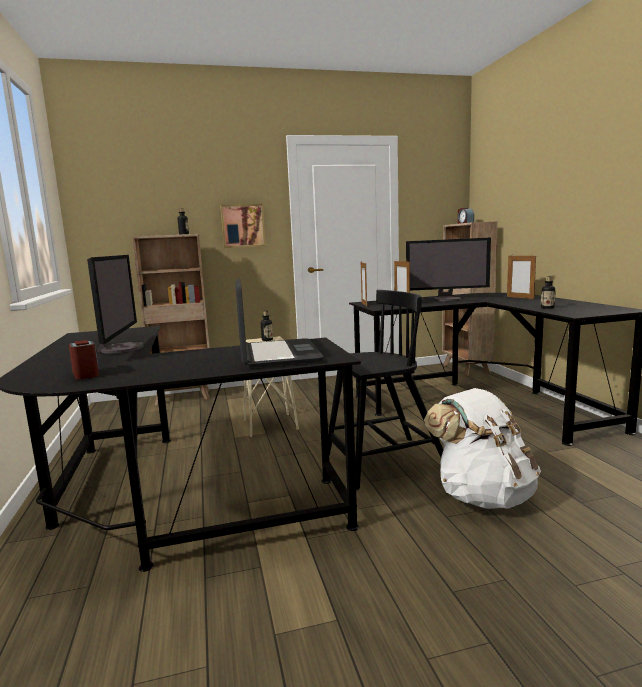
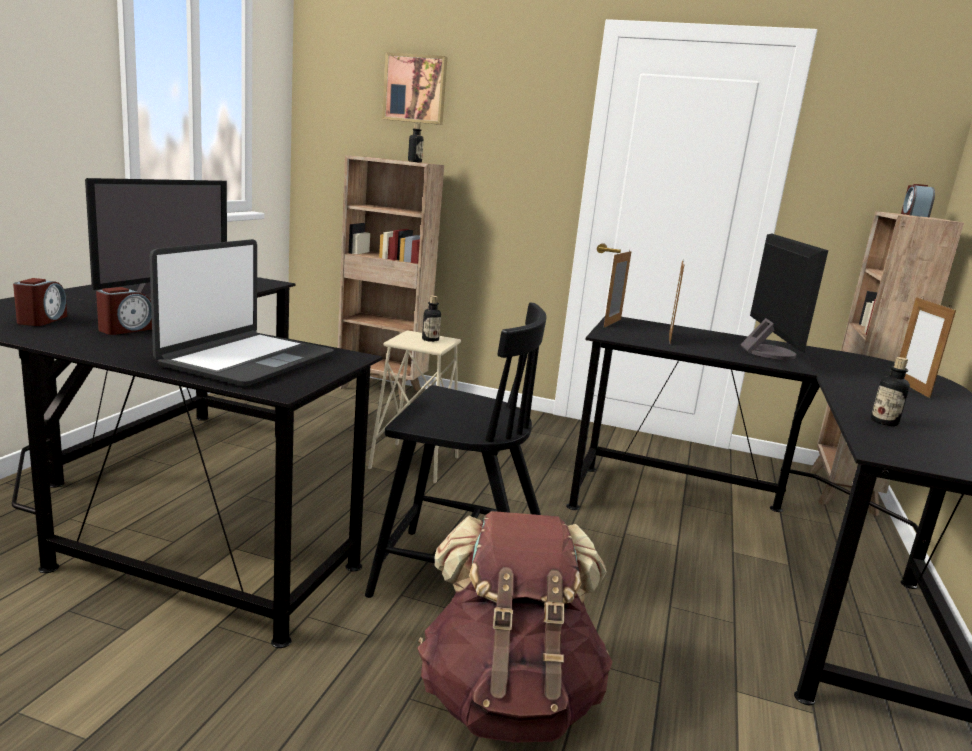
camera: 30 degrees right, 5 degrees up
(158, 363) = (126, 329): none -> alarm clock
(243, 226) = (511, 161): picture -> picture (415, 89)
(447, 299) = (767, 352): monitor -> monitor turned 120 degrees counterclockwise
(482, 496) = (508, 699): white backpack -> brown backpack

